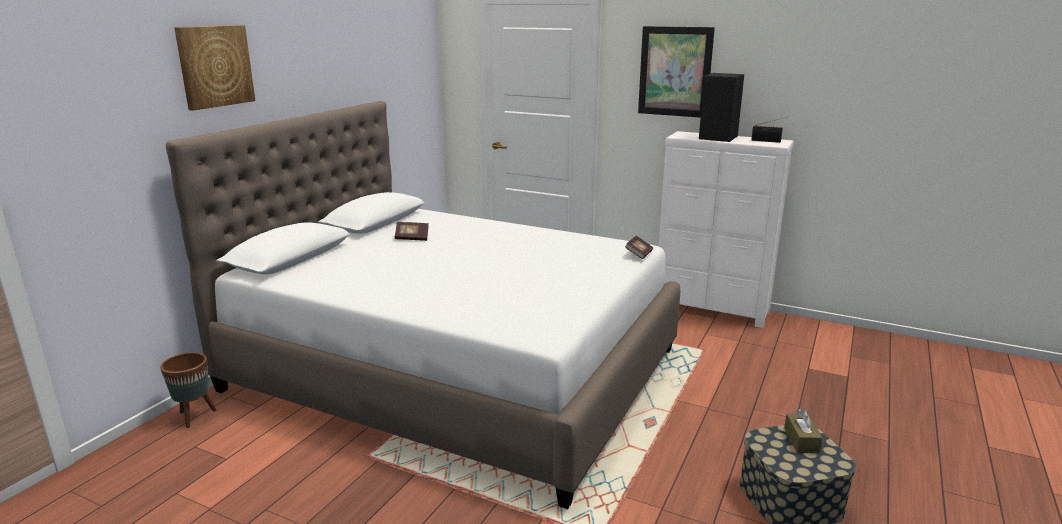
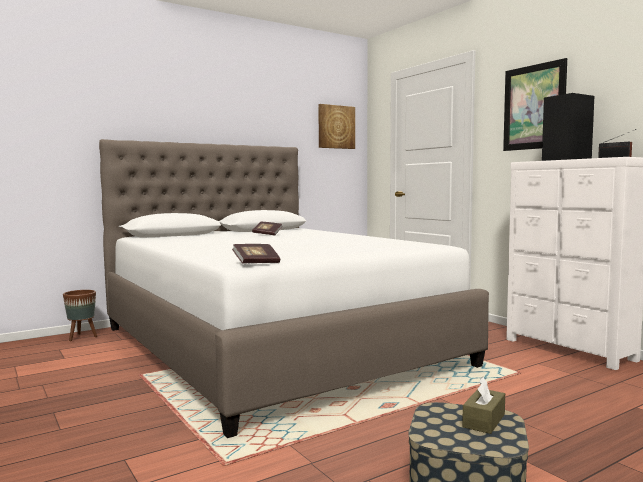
camera: 30 degrees right, 15 degrees down
(215, 66) = (152, 101): picture -> picture (336, 127)
(639, 254) = (428, 247): book -> book (256, 263)

